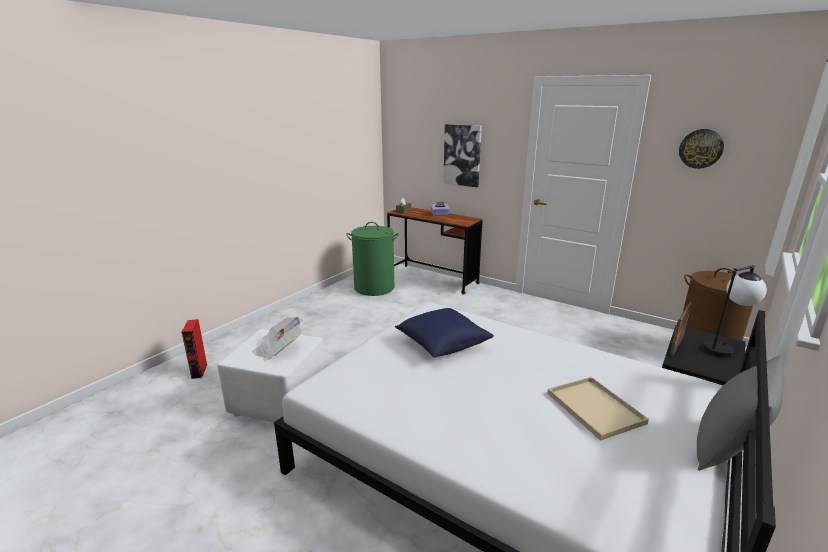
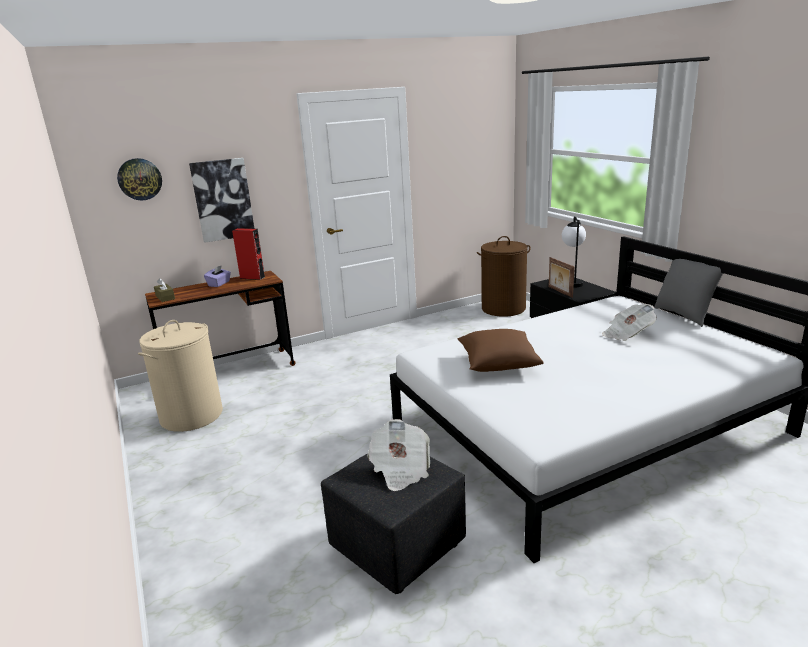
camera: 60 degrees left, 0 degrees up
(199, 371) = (239, 629): red speaker -> red speaker (252, 277)
(278, 401) = (396, 547): white ottoman -> black ottoman
(374, 287) = (191, 415): green laundry basket -> beige laundry basket
(442, 344) = (498, 364): blue pillow -> brown pillow
(593, 407) = (627, 334): beige tray -> newspaper
(701, 148) = (452, 147): wall clock -> wall clock (139, 179)

